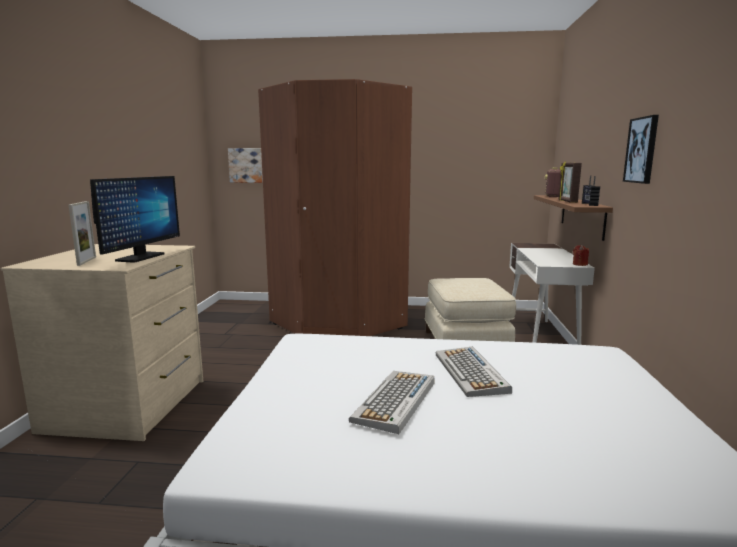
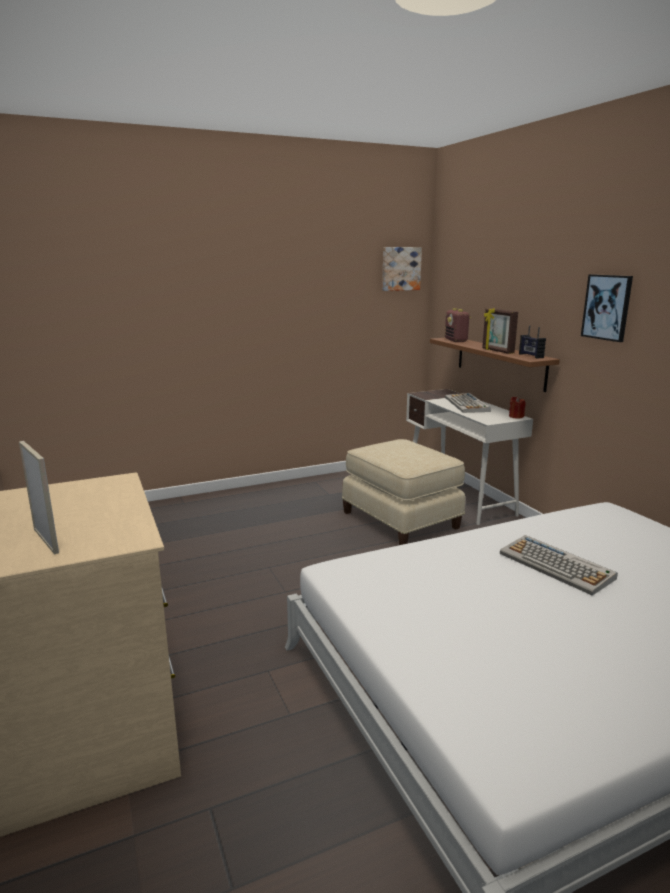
camera: 30 degrees left, 5 degrees up
(140, 257) = (116, 514): monitor -> none
(246, 165) = (41, 315): picture -> picture (400, 268)
(338, 323) = (231, 523): brown wardrobe -> none
(395, 401) = (548, 622): keyboard -> keyboard (467, 404)

